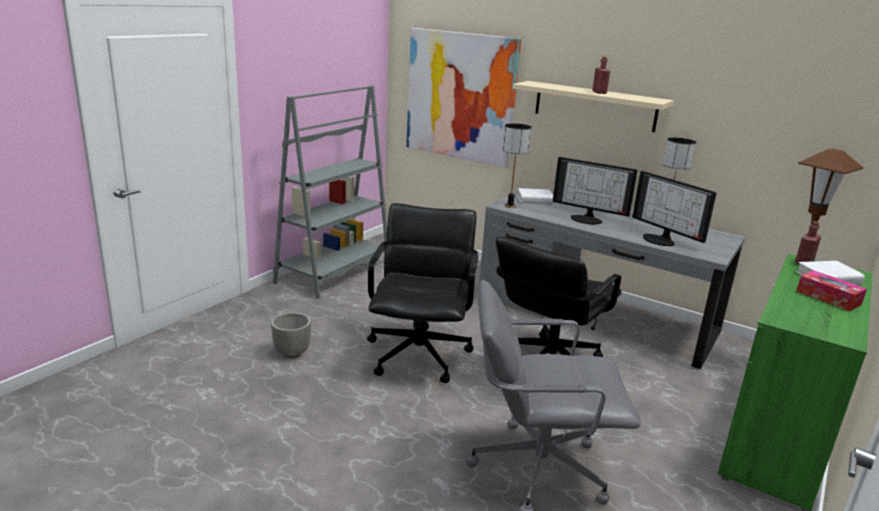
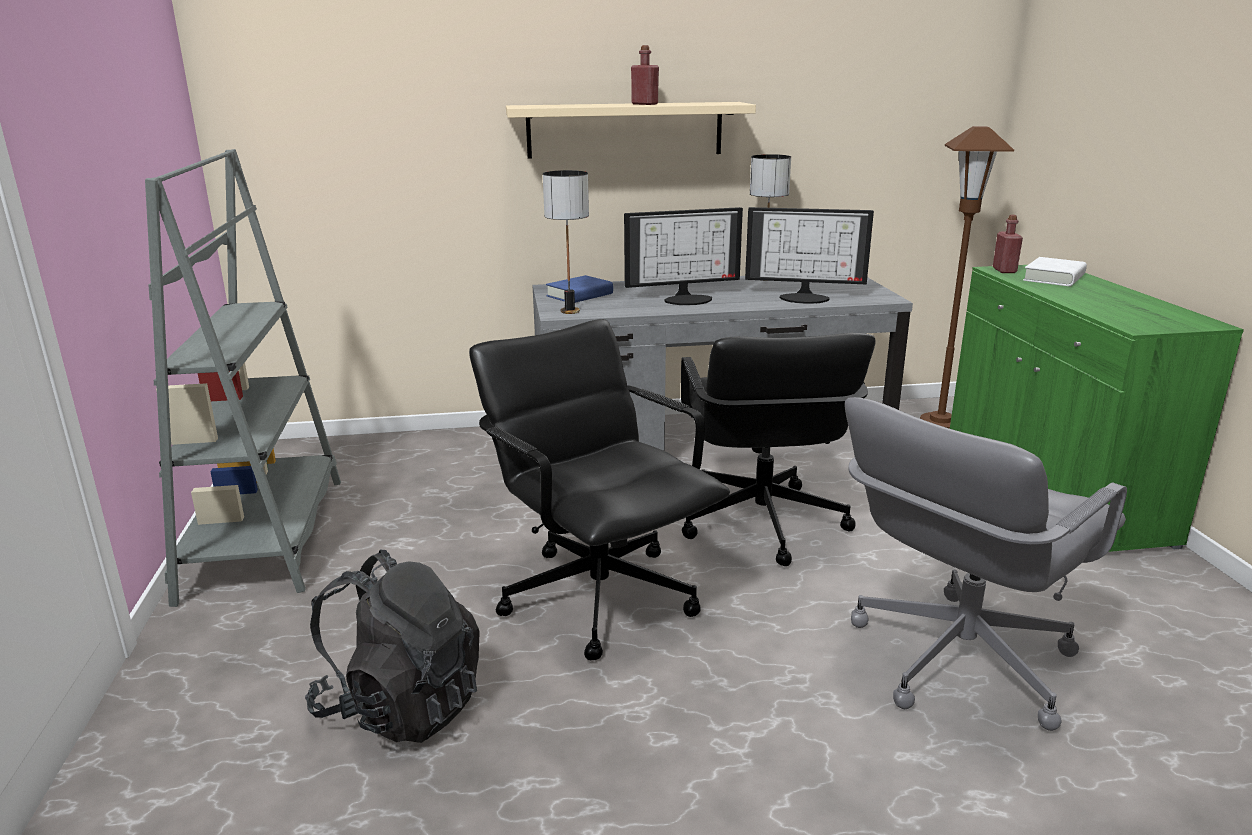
camera: 40 degrees left, 0 degrees up
(292, 352) = (401, 706): planter -> black backpack
(460, 96) = (376, 153): picture -> none
(535, 200) = (579, 295): white book -> blue book
(828, 298) = (1101, 294): tissue box -> none

